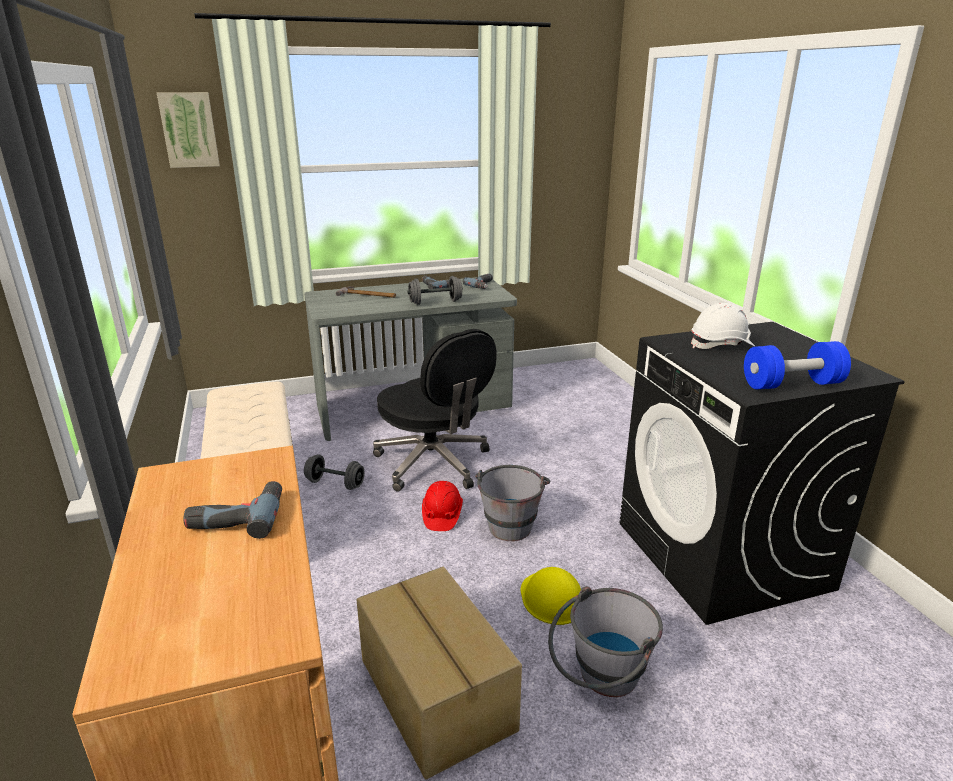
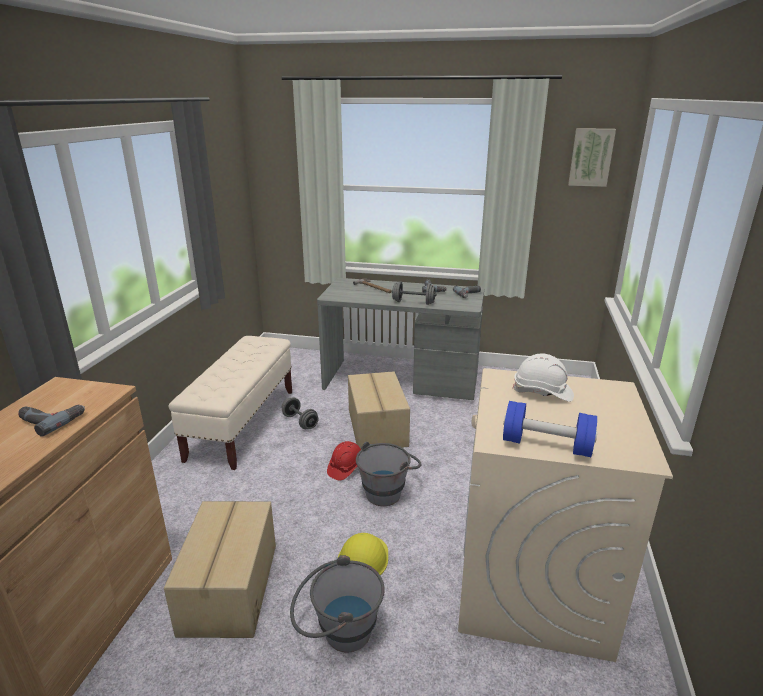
camera: 30 degrees right, 0 degrees up
(189, 130) = (277, 155): picture -> picture (591, 157)
(434, 463) = (376, 428): black office chair -> cardboard box
(722, 555) = (532, 584): black washing machine -> beige washing machine

